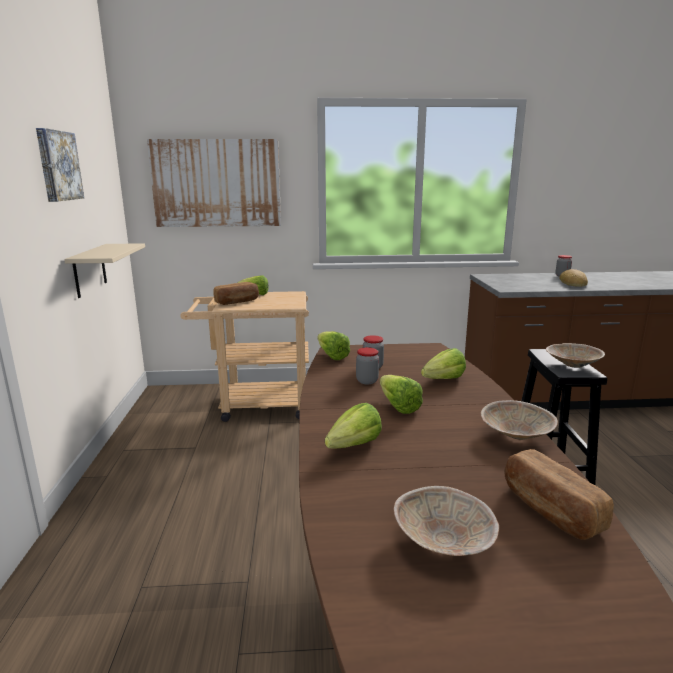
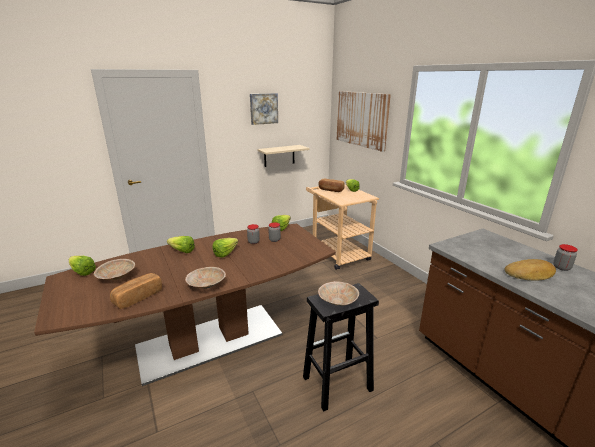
camera: 65 degrees right, 5 degrees up
(439, 381) = (267, 259): lettuce -> lettuce (81, 271)

